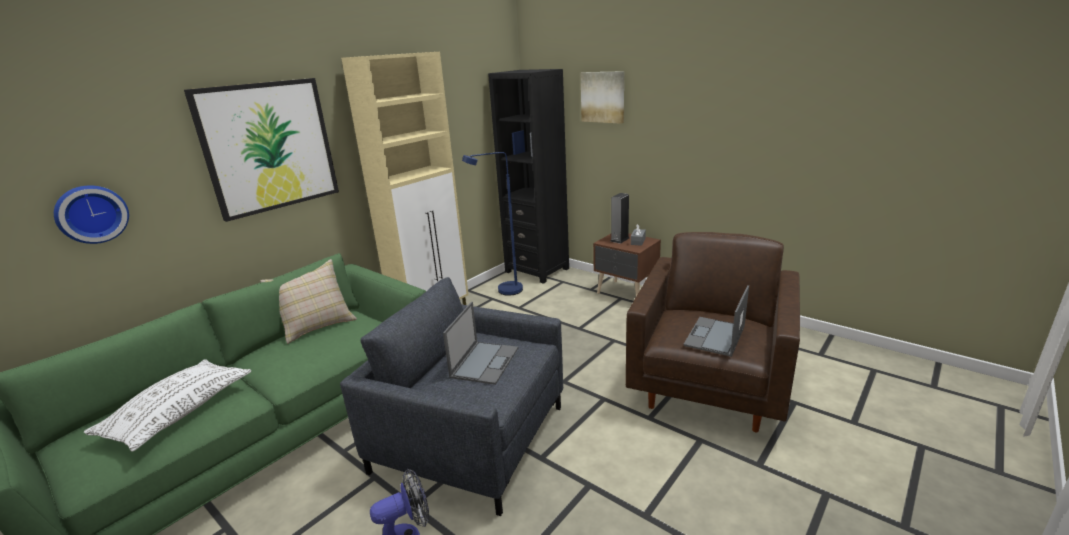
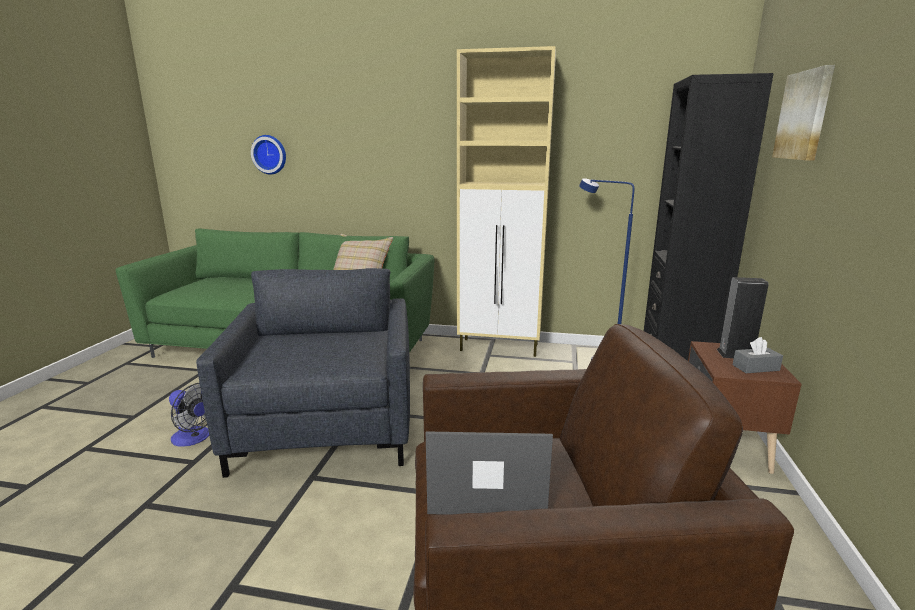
camera: 60 degrees right, 5 degrees down
(179, 413) = (233, 289): white pillow -> none
(269, 147) = (386, 131): picture -> none
(485, 362) = (320, 348): laptop -> none

